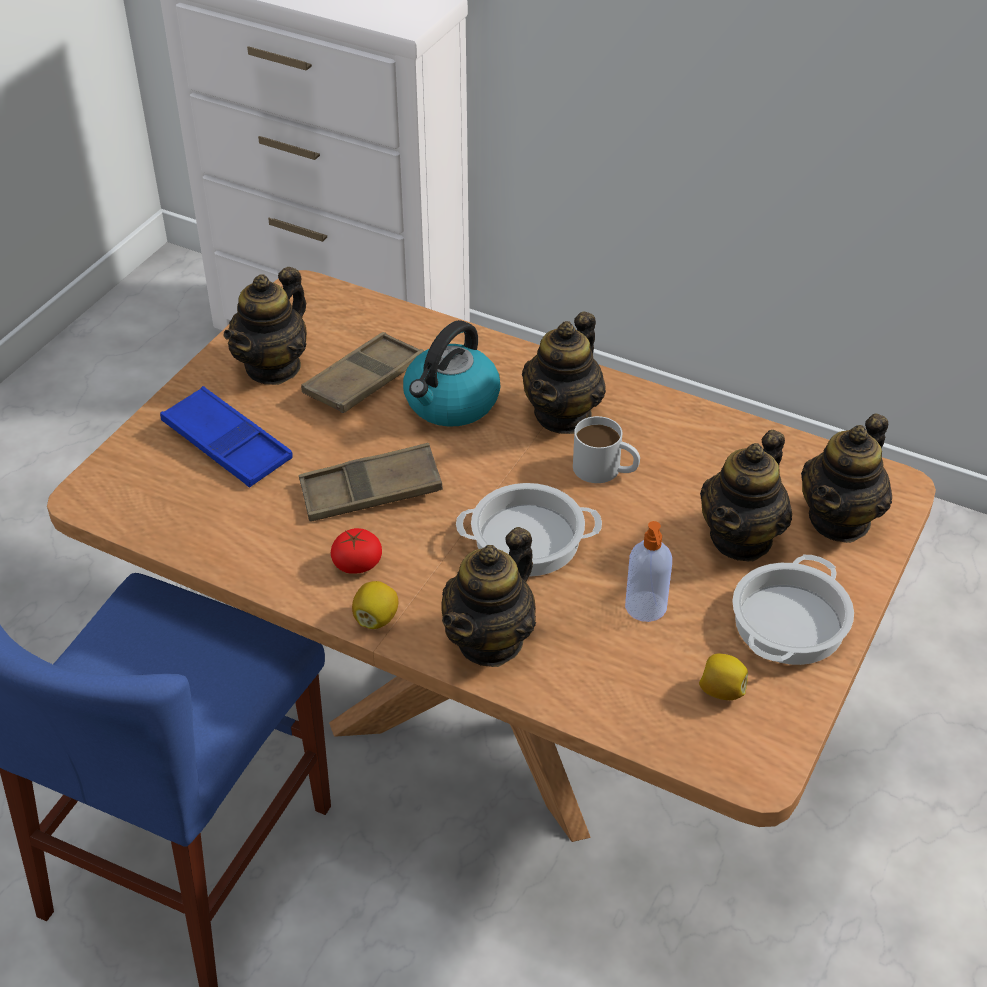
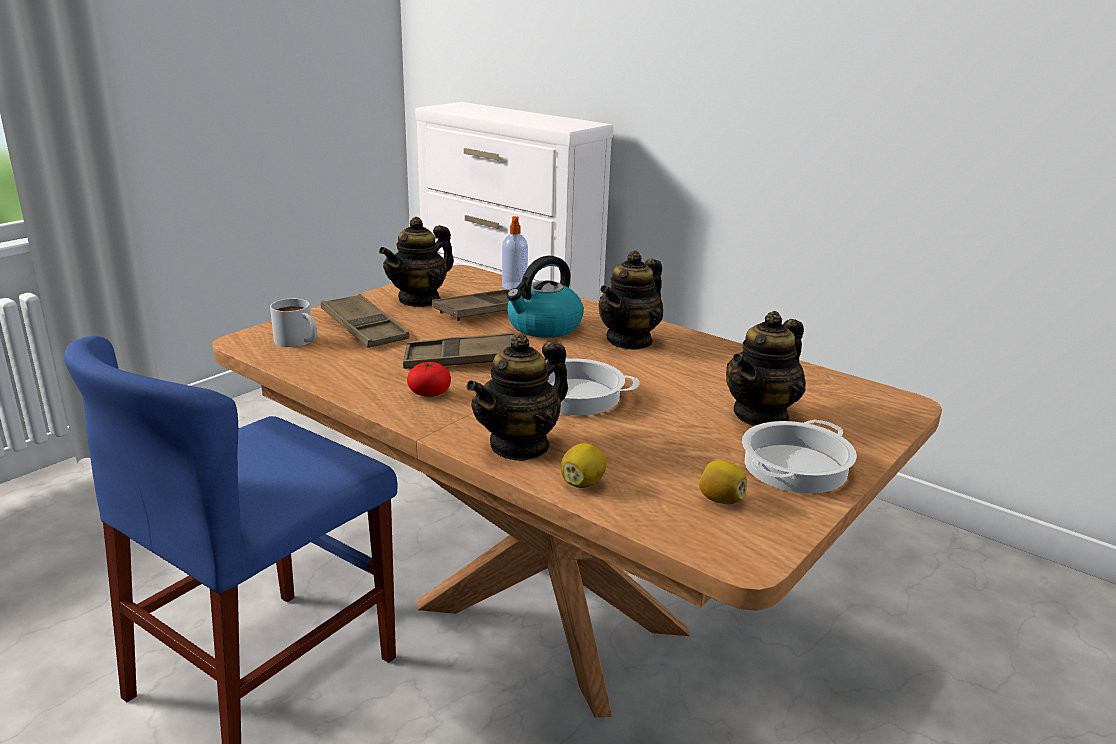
camera: 10 degrees right, 20 degrees down
(227, 444) = (364, 328): blue tray -> brown tray
(376, 618) = (429, 422): lemon -> lemon (582, 483)
(605, 470) = (654, 369): white mug -> white mug (298, 342)
(646, 608) = (665, 443): soap dispenser -> soap dispenser (514, 286)
(840, 520) = (852, 415): teapot -> none

